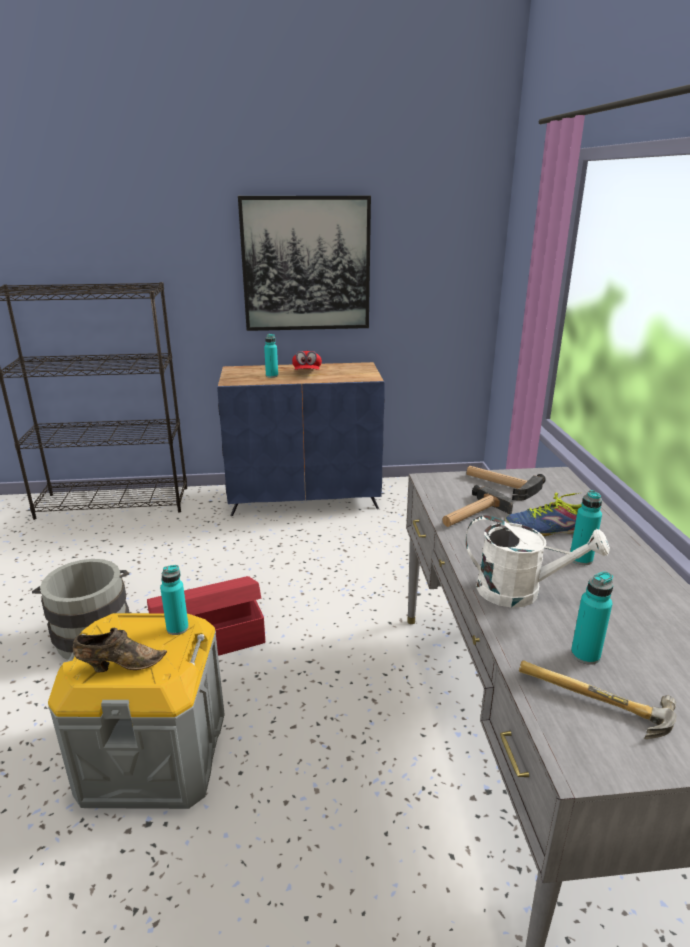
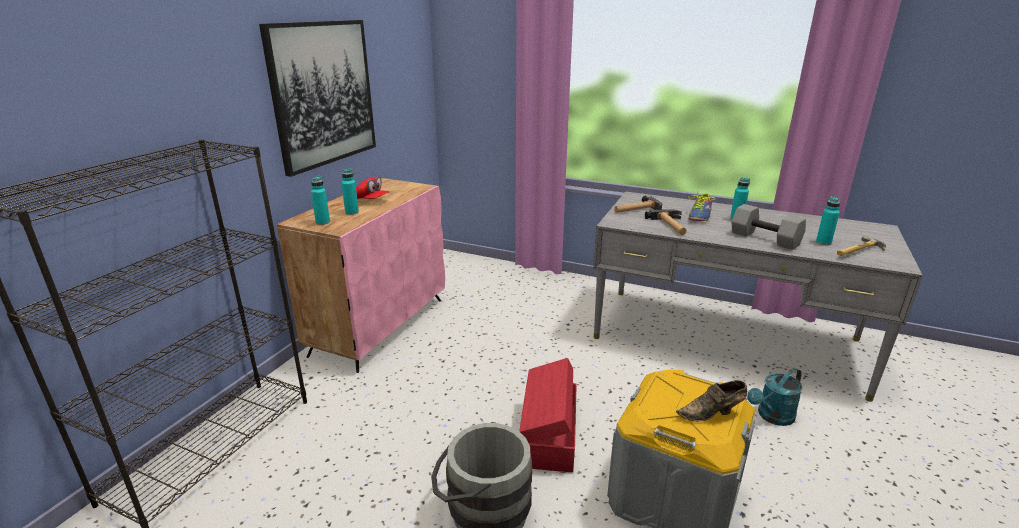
camera: 60 degrees left, 0 degrees up
(119, 665) = (712, 414): brown shoe -> brown shoe turned 120 degrees counterclockwise
(177, 628) = (674, 379): turquoise bottle -> turquoise bottle (323, 222)
(305, 498) = (379, 325): blue cabinet -> pink cabinet
(364, 831) = (772, 417): none -> turquoise watering can
(520, 592) = (763, 239): white watering can -> grey dumbbell

